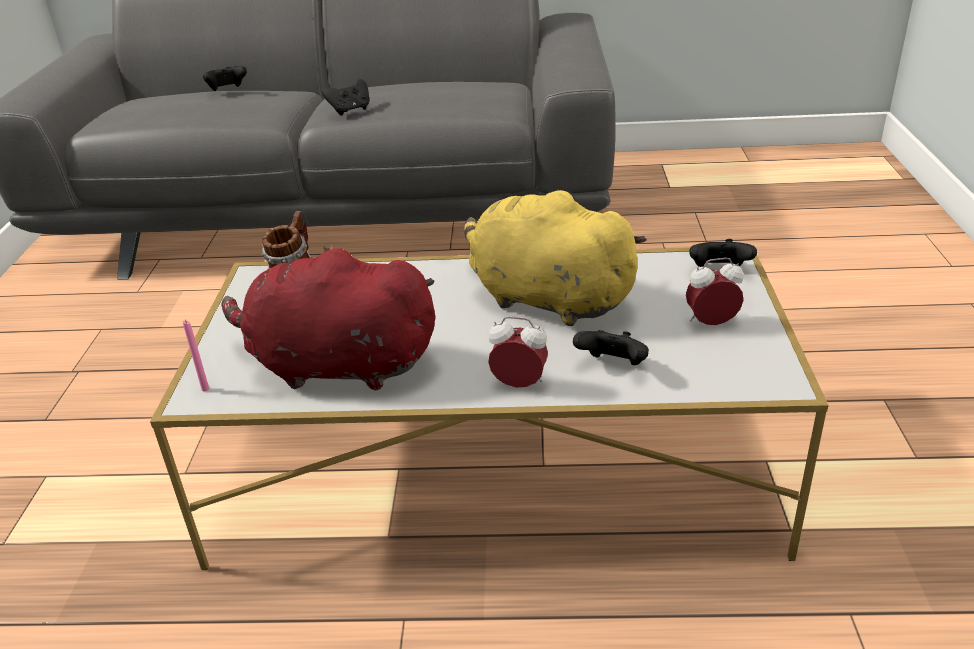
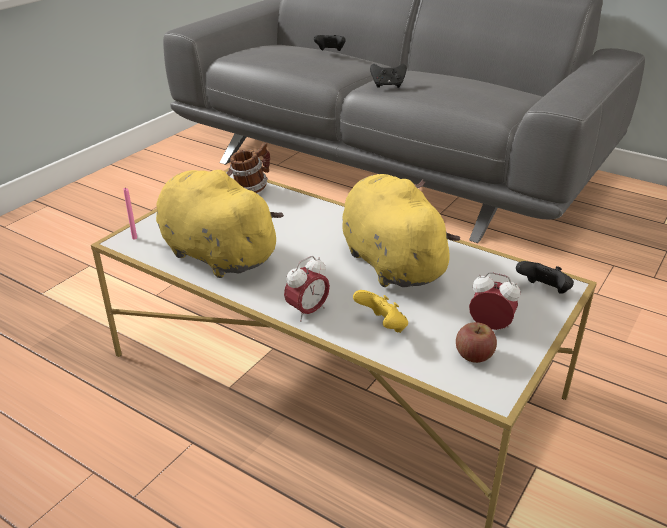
camera: 30 degrees right, 0 degrees up
(336, 366) = (215, 254): red plush toy -> yellow plush toy
(519, 384) = (307, 312): alarm clock -> alarm clock turned 90 degrees clockwise
(612, 366) = (382, 326): black game controller -> yellow game controller
(727, 356) = (474, 355): none -> apple

